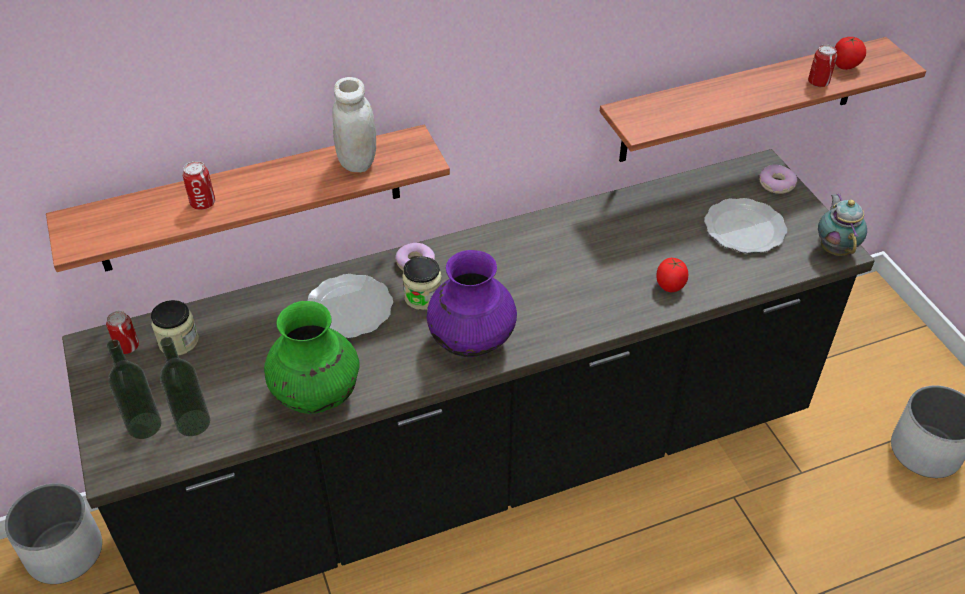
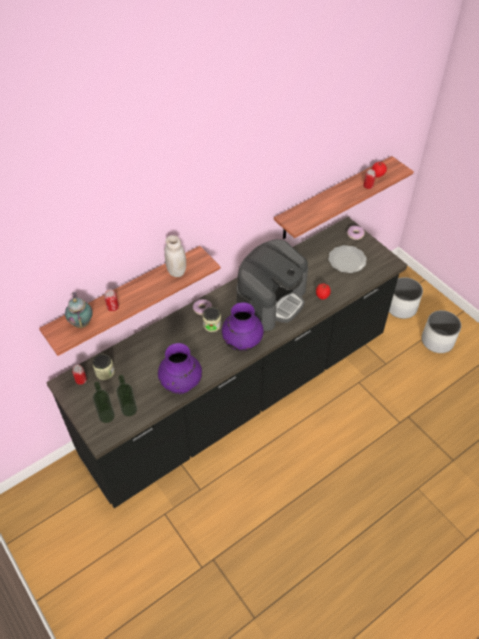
camera: 15 degrees left, 5 degrees up
(65, 553) = (49, 485): white planter -> white planter (401, 307)
(316, 395) = (181, 384): green vase -> purple vase
(348, 309) = (179, 338): plate -> none
(560, 273) = (271, 300): none -> coffee machine
(835, 248) = (389, 262): teapot -> teapot (82, 322)

